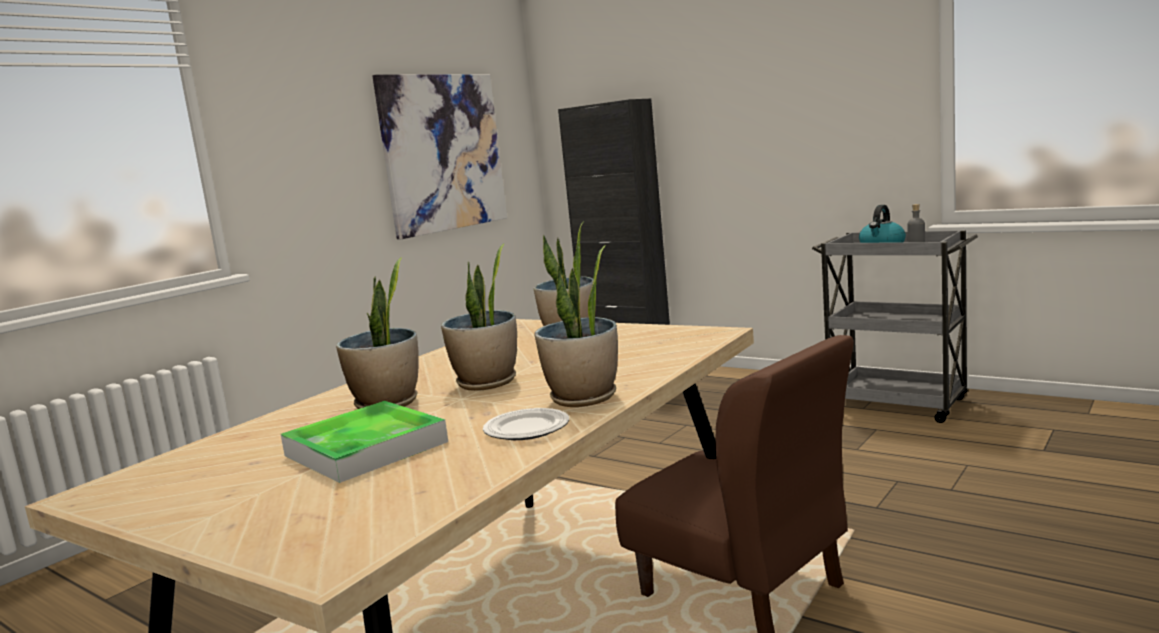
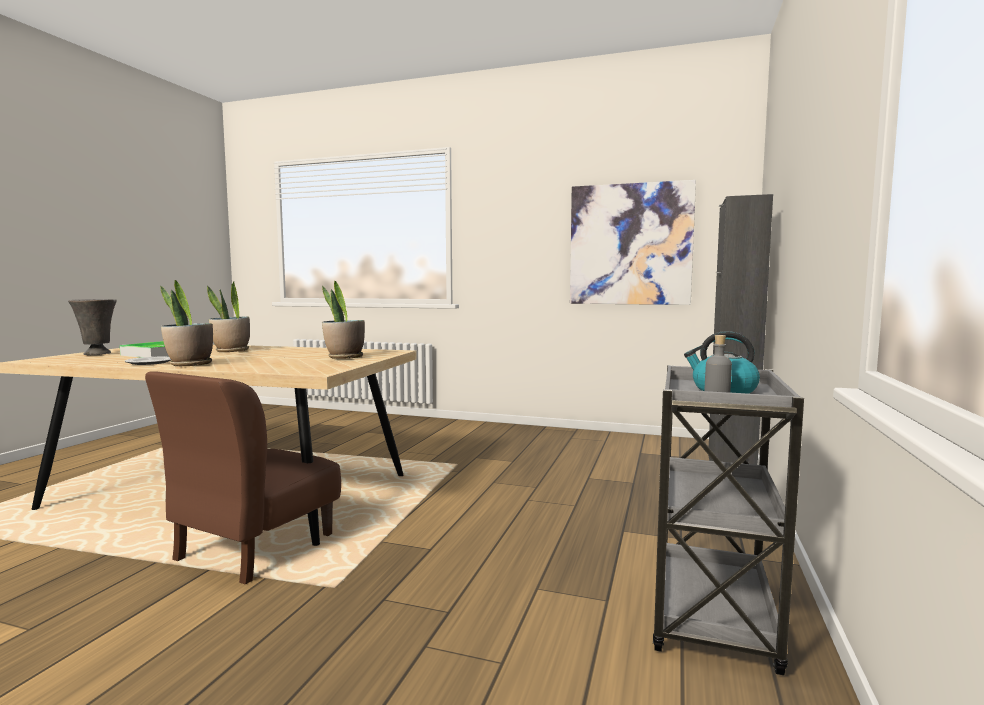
camera: 70 degrees right, 5 degrees down
(273, 514) = (97, 354): none -> grey vase
(487, 383) = (249, 355): potted plant -> none

